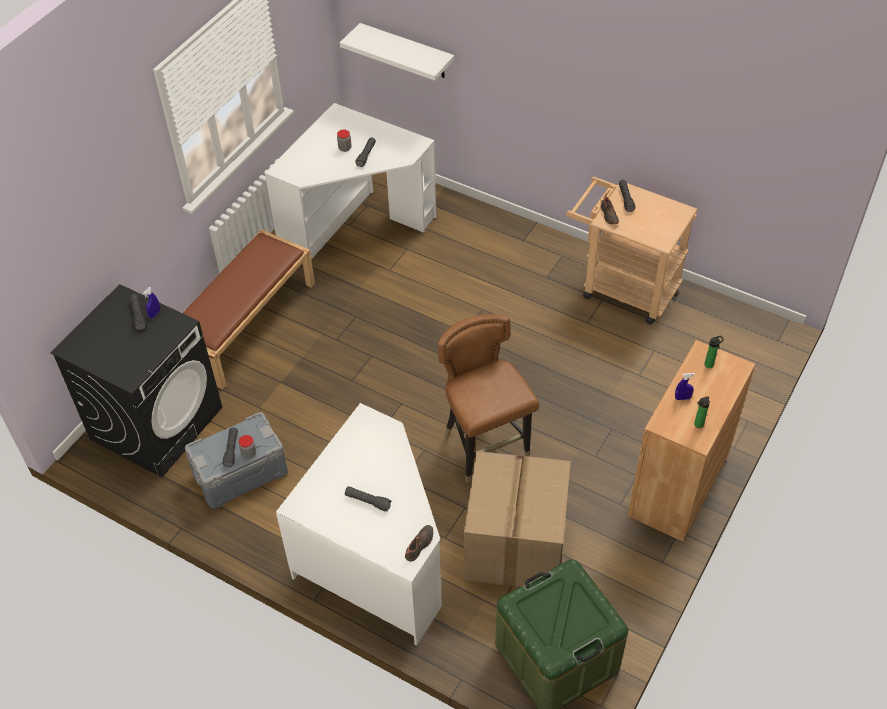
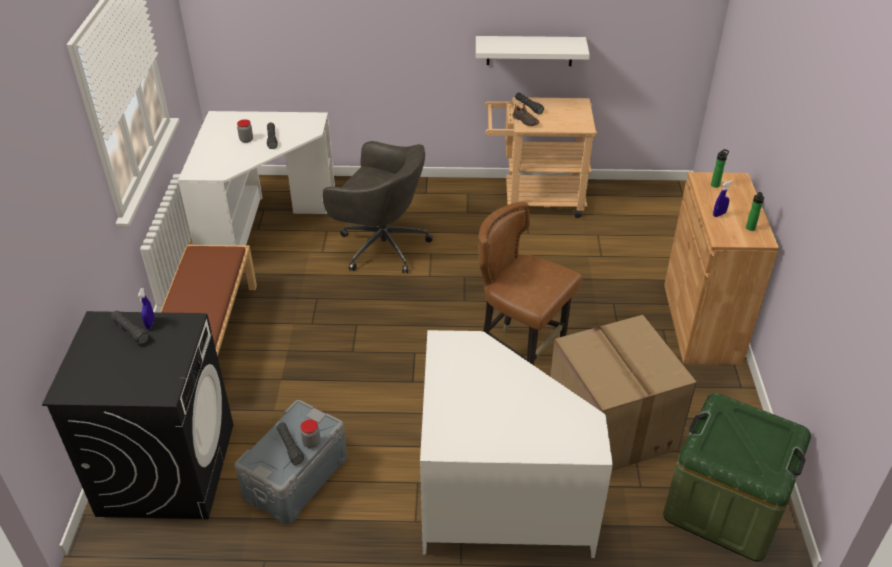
camera: 30 degrees left, 10 degrees down
(368, 501) = (508, 411): black flashlight -> none
(407, 51) = (272, 38): white shelf -> white shelf (529, 50)
(420, 545) = (592, 428): black shoe -> none
(443, 283) = (381, 246): none -> grey office chair

